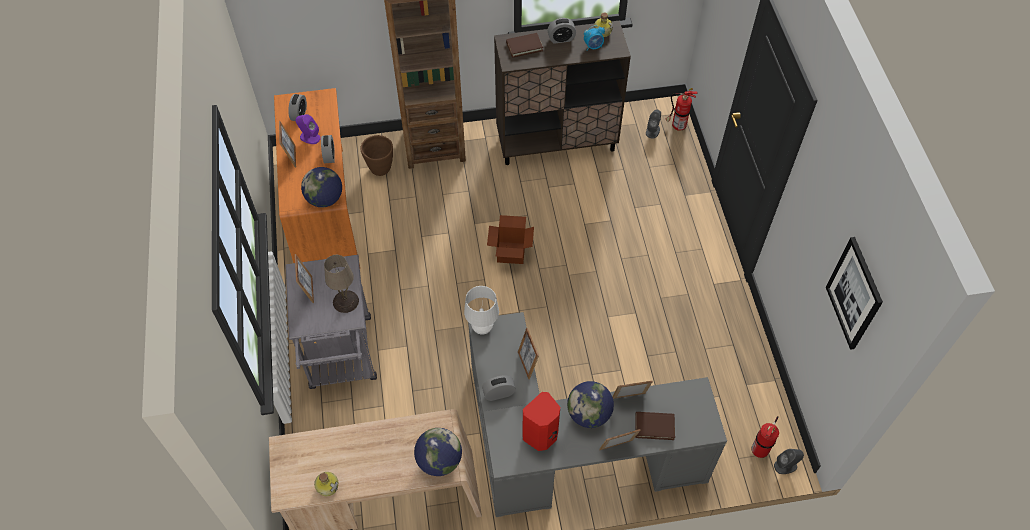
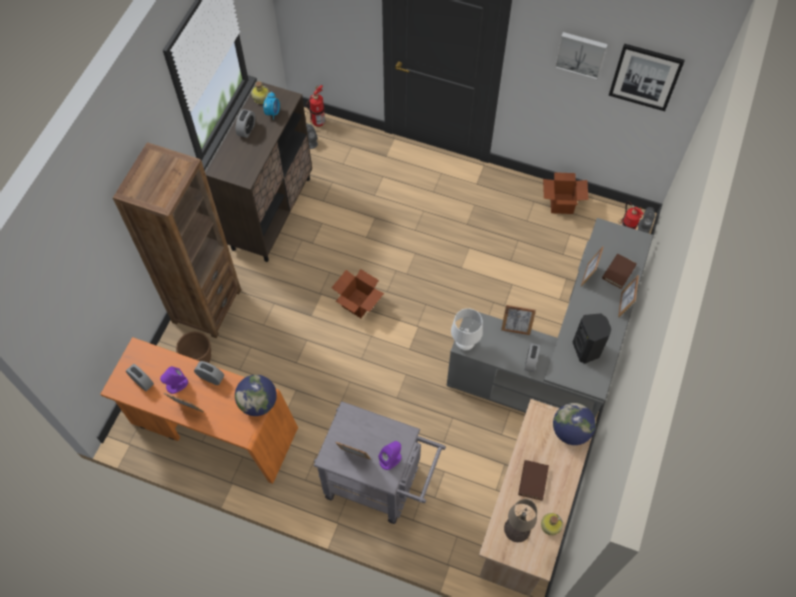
camera: 60 degrees left, 5 degrees up
(321, 318) = (390, 459): none -> purple speaker
(345, 302) = (385, 432): beige table lamp -> beige table lamp (517, 529)
(524, 46) = (234, 159): brown book -> brown book (533, 480)
(541, 436) = (587, 349): red speaker -> black speaker
(589, 414) = (586, 308): globe -> none
(750, 371) = (561, 204): none -> cardboard box
(828, 219) = (581, 54): none -> picture

